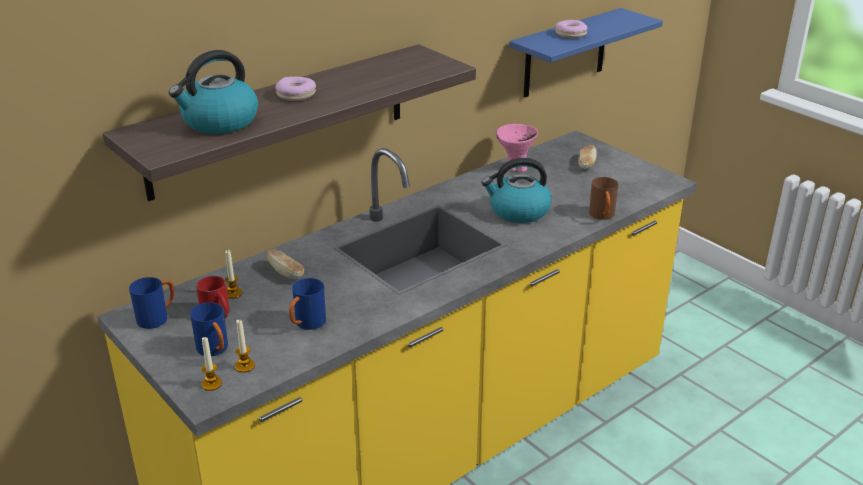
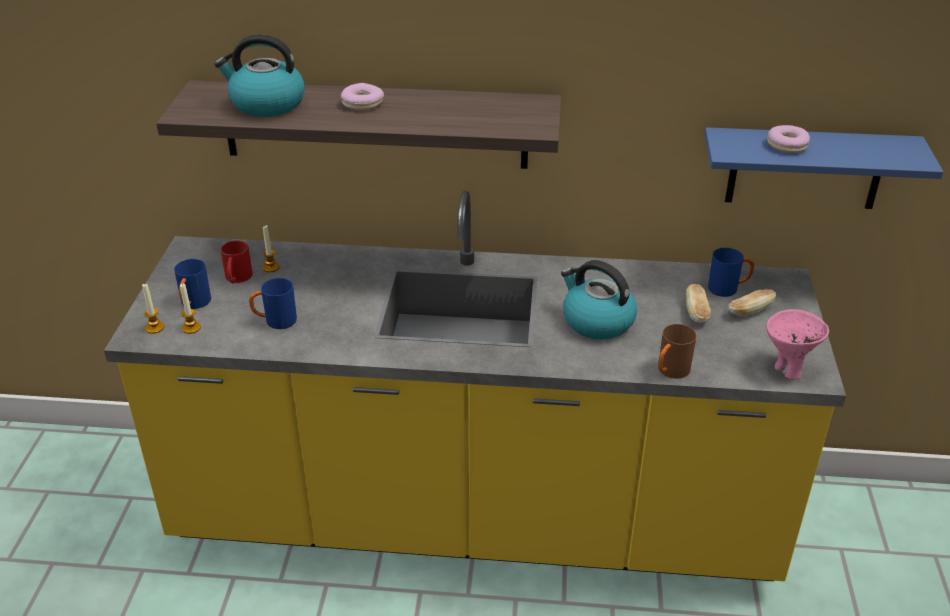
camera: 45 degrees right, 5 degrees up
(157, 317) = (202, 258): blue mug -> blue mug (728, 289)
(286, 273) = (328, 271): bread -> bread (696, 312)
(515, 168) = (670, 277): pink bowl -> pink bowl (788, 369)

